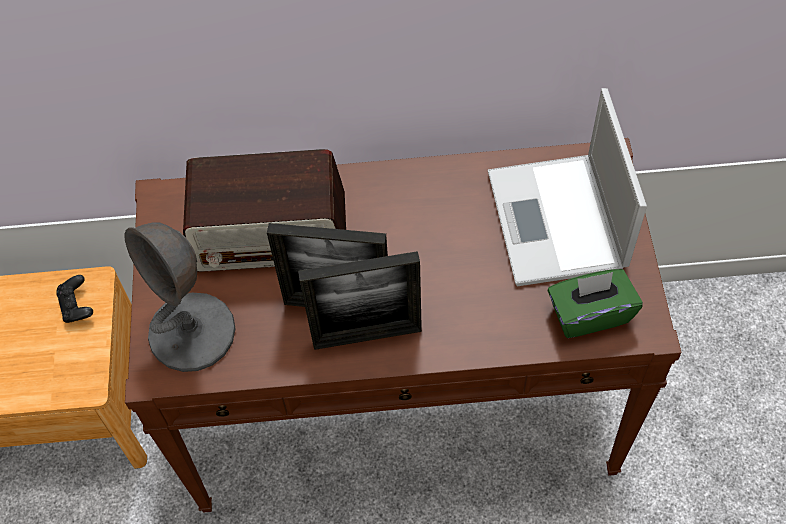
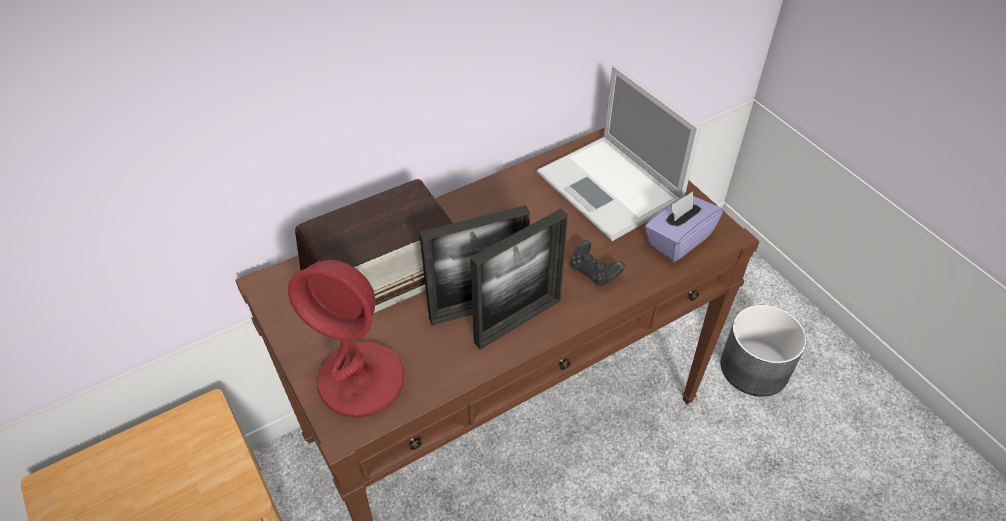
camera: 30 degrees left, 10 degrees down
(77, 306) = (199, 434): black game controller -> black game controller (594, 272)
(193, 333) = (362, 380): grey table lamp -> red table lamp
(589, 314) = (678, 240): green tissue box -> purple tissue box
(714, 469) = (755, 368): none -> grey planter

